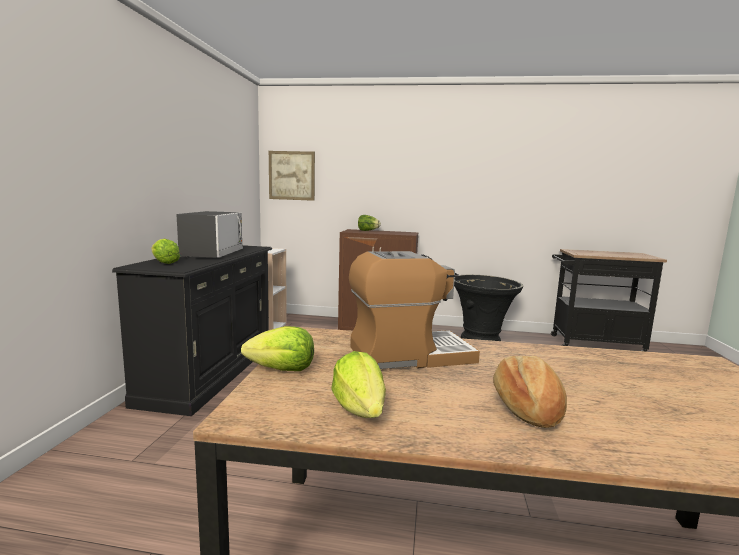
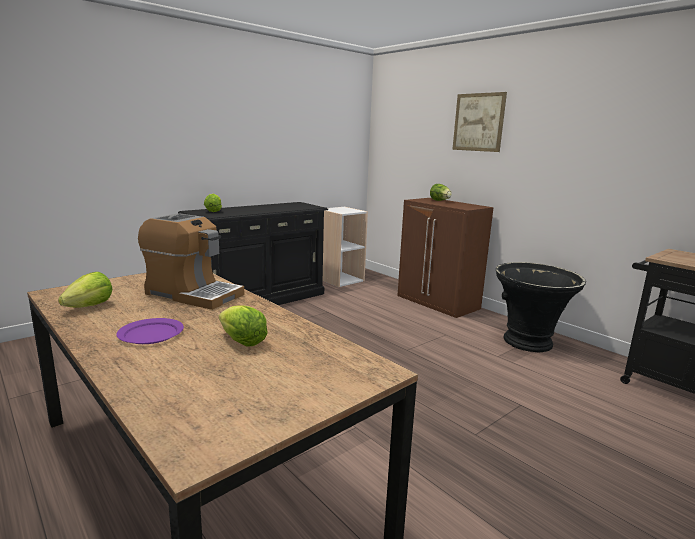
camera: 40 degrees right, 5 degrees up
(213, 253) = (265, 208): microwave -> none
(282, 370) = (119, 281): lettuce -> lettuce (242, 341)
(291, 175) = (391, 141): picture -> picture (478, 122)
(526, 407) = (151, 334): bread -> purple plate

